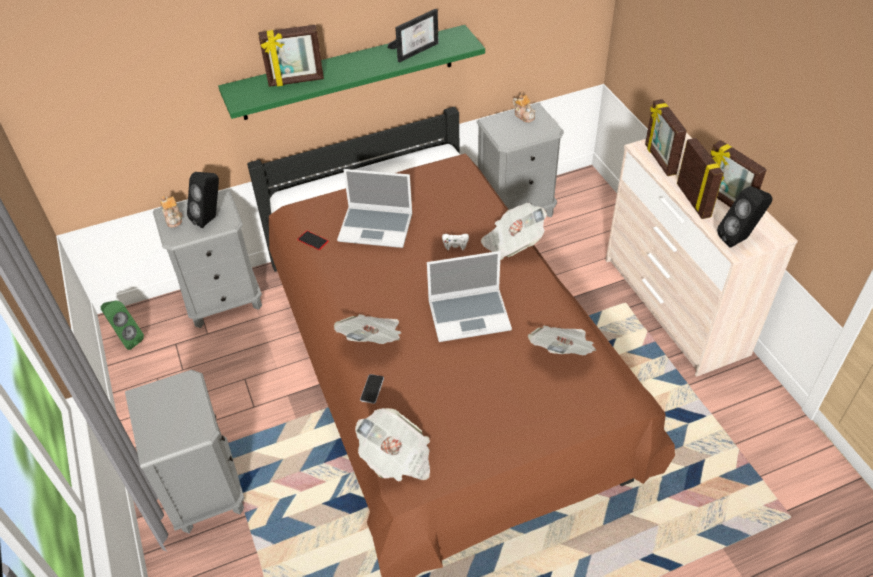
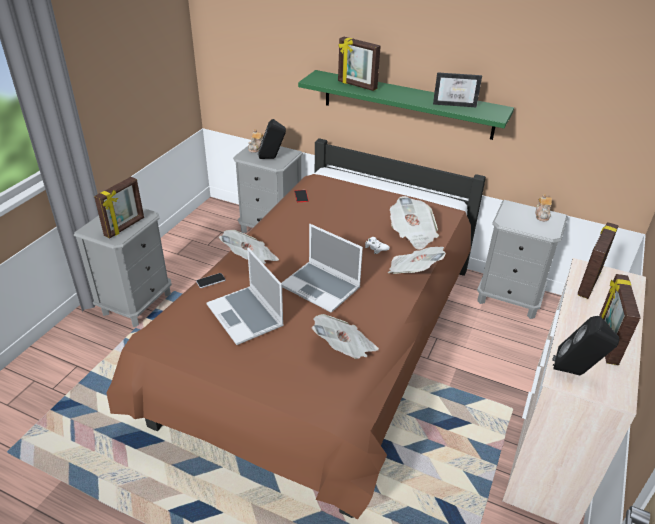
camera: 45 degrees right, 10 degrees down
(127, 339) = (205, 215): green speaker -> none
(377, 227) = (344, 211): laptop -> laptop (246, 316)
(397, 458) = (165, 321): newspaper -> newspaper (412, 234)
(694, 200) = (576, 323): picture frame -> picture frame (125, 227)

